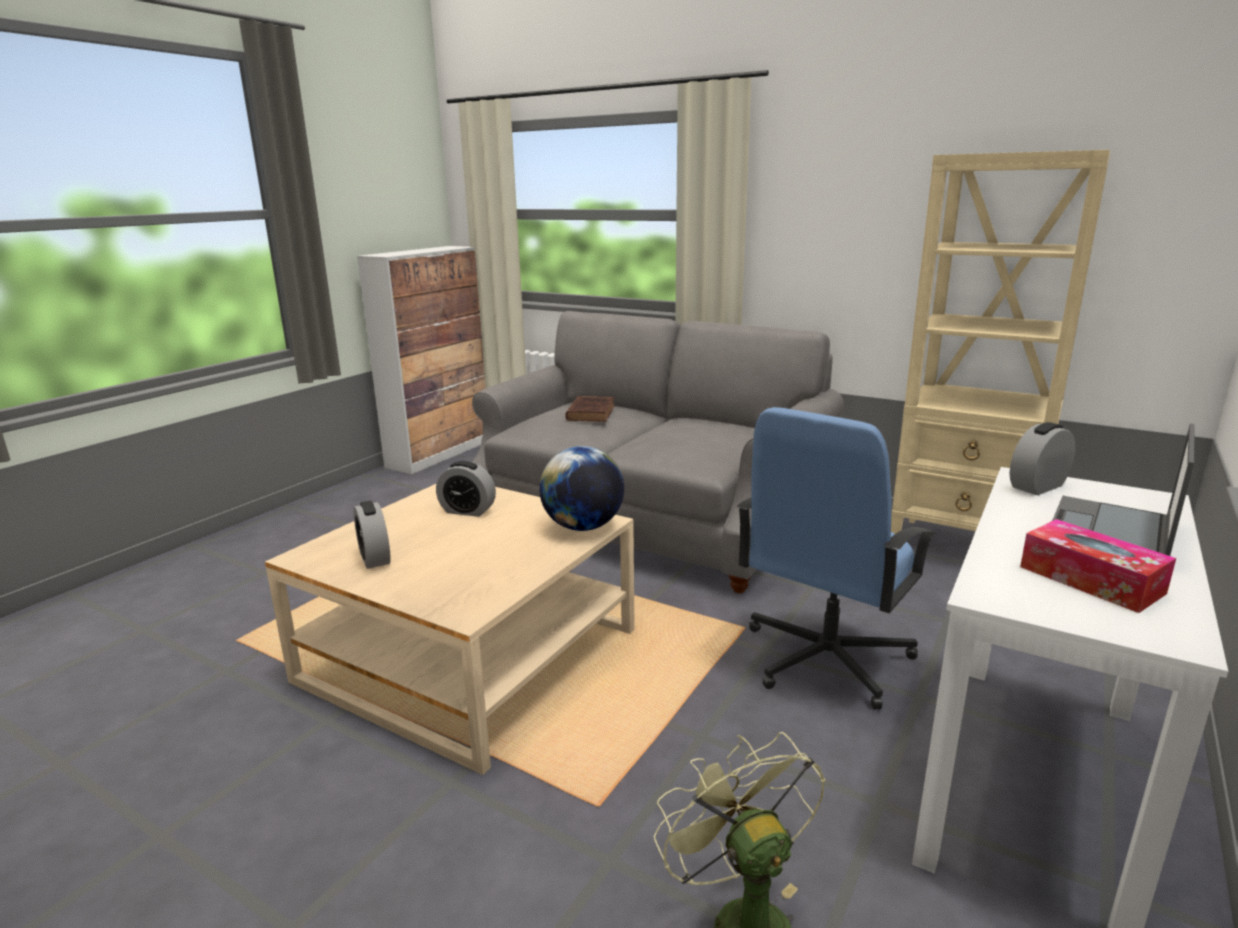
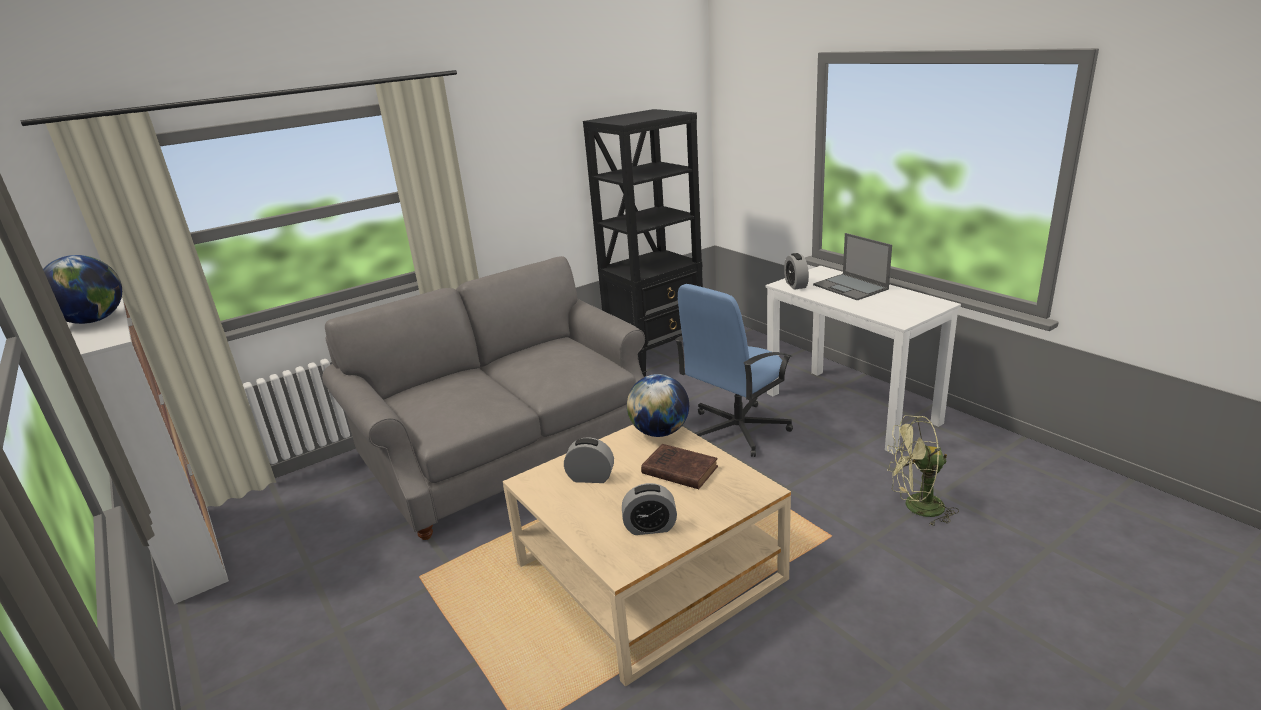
camera: 65 degrees left, 5 degrees up
(426, 249) = (93, 321): none -> globe
(467, 511) = (590, 477): alarm clock -> alarm clock turned 120 degrees counterclockwise
(591, 412) = (458, 388): brown book -> brown book (678, 470)
(825, 659) = (736, 430): blue office chair -> blue office chair turned 75 degrees clockwise
(963, 549) = (656, 355): beige bookcase -> black bookcase
(1090, 580) = (892, 302): tissue box -> none

